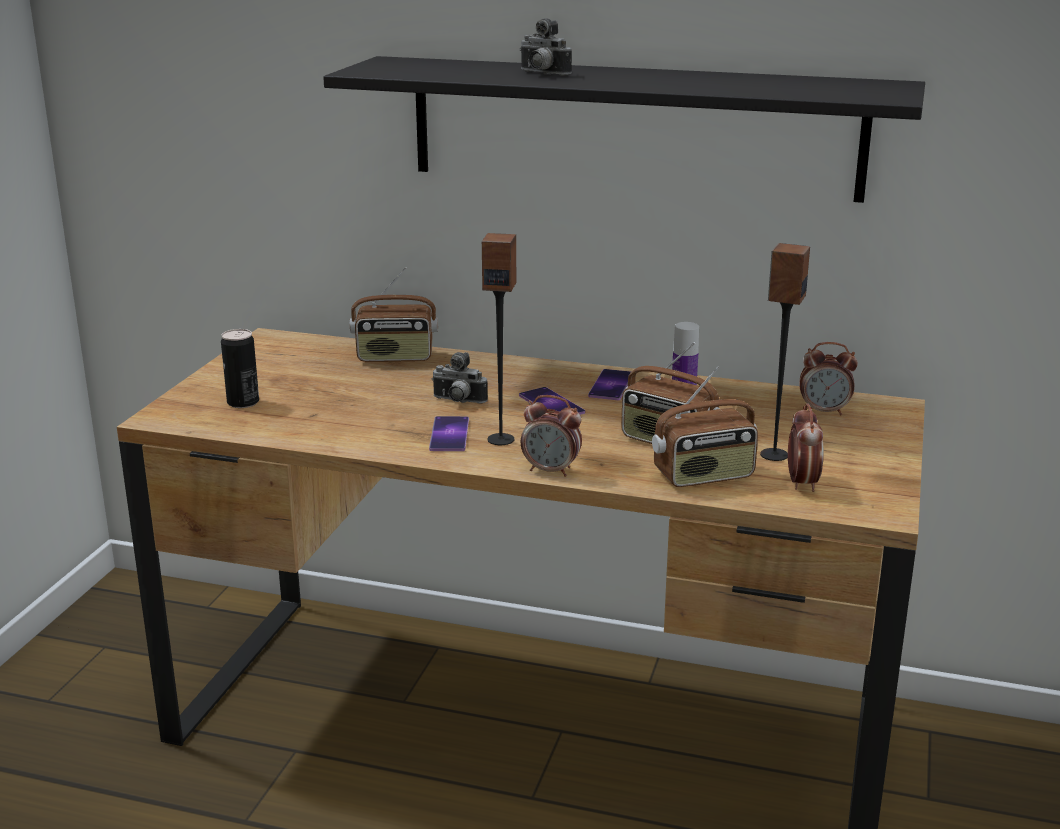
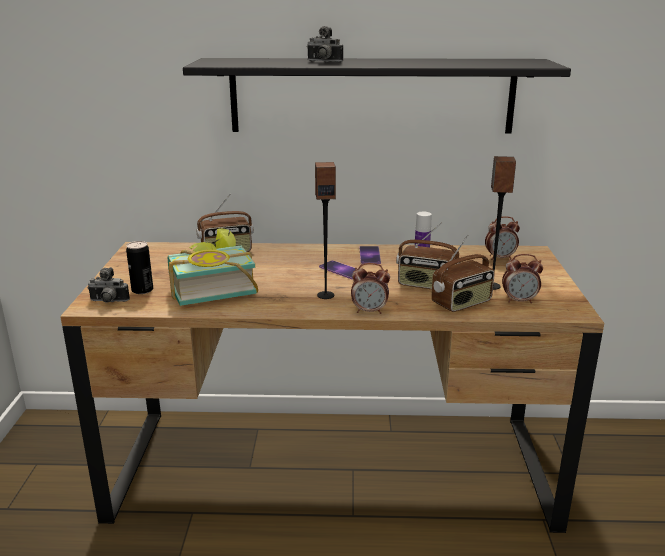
camera: 15 degrees left, 0 degrees up
(339, 411) = (211, 289): none -> book
(449, 434) = (291, 295): phone -> none
(458, 402) = (284, 275): camera -> camera (108, 302)
(801, 483) = (519, 301): alarm clock -> alarm clock turned 105 degrees clockwise

